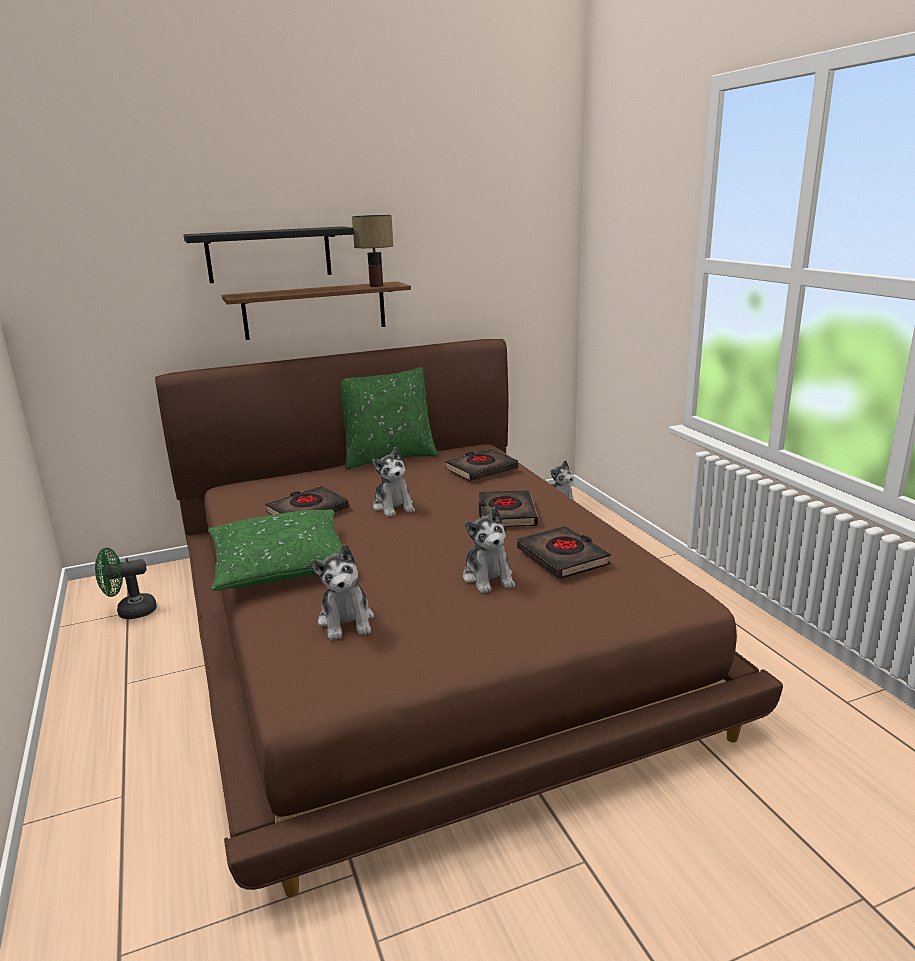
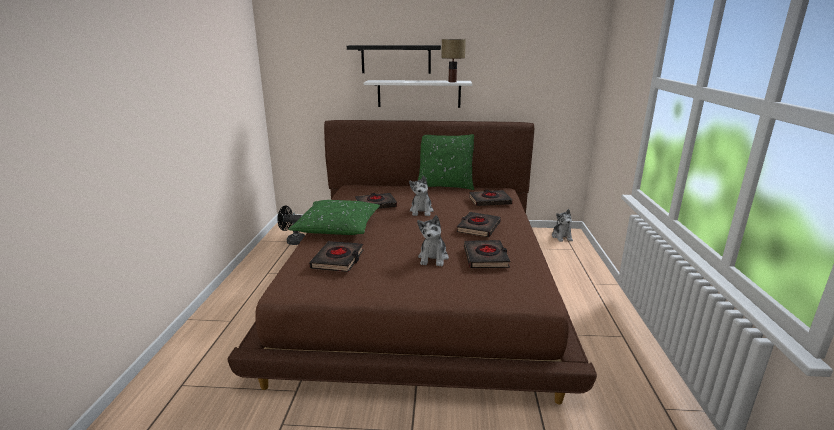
camera: 25 degrees right, 0 degrees up
(130, 612) = (293, 241): green fan -> black fan
(315, 310) = (419, 93): brown shelf -> white shelf
(346, 621) = (338, 260): plush toy -> black book

